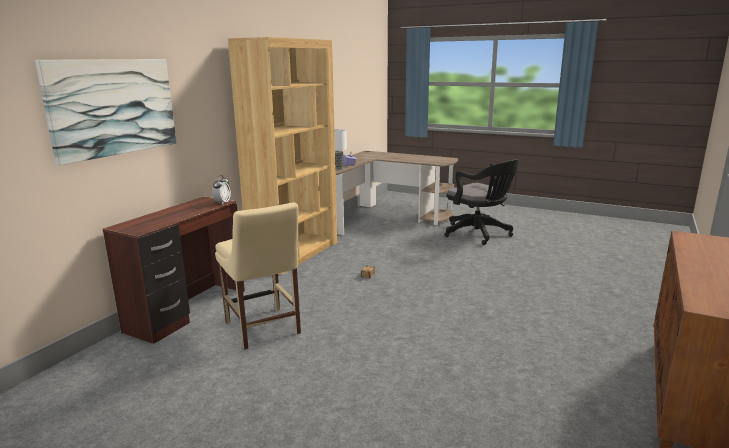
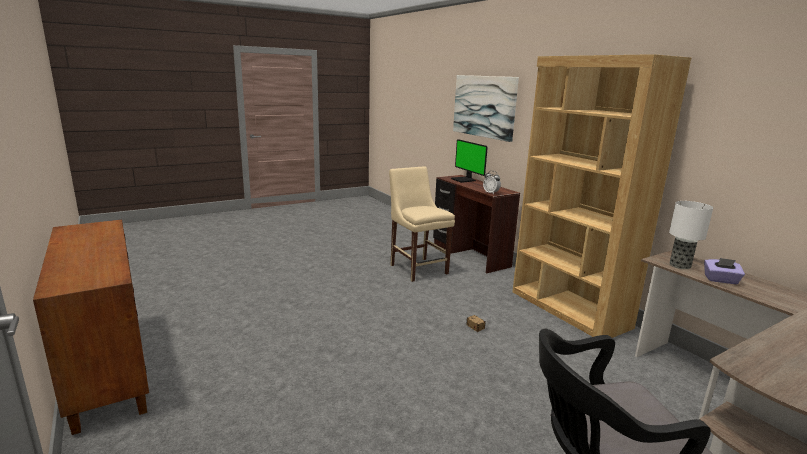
camera: 120 degrees right, 0 degrees up
(149, 221) = (464, 180): none -> monitor
(263, 329) = (417, 268): beige chair -> beige chair turned 60 degrees clockwise

